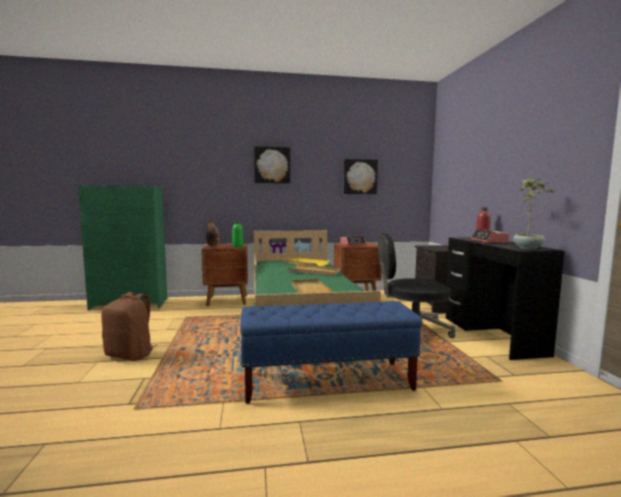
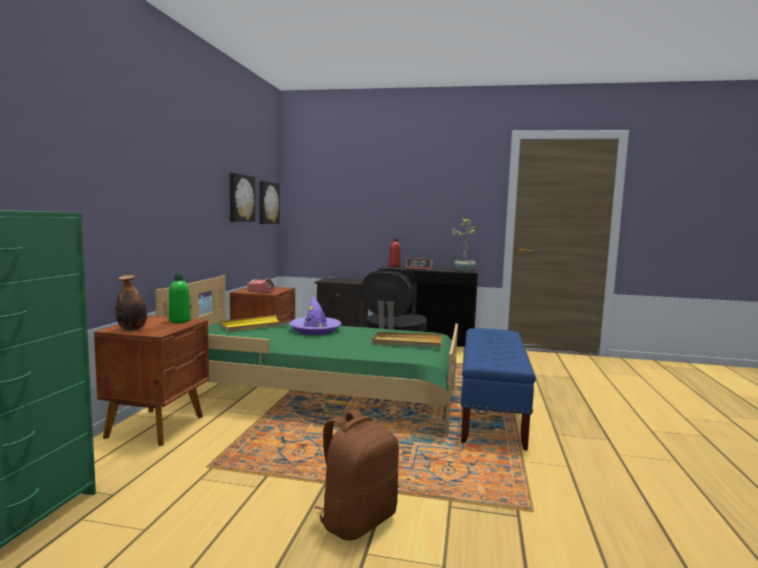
camera: 70 degrees left, 0 degrees up
(272, 165) = (166, 173): picture -> picture (267, 203)
(314, 272) = (315, 330): beige tray -> purple hat

